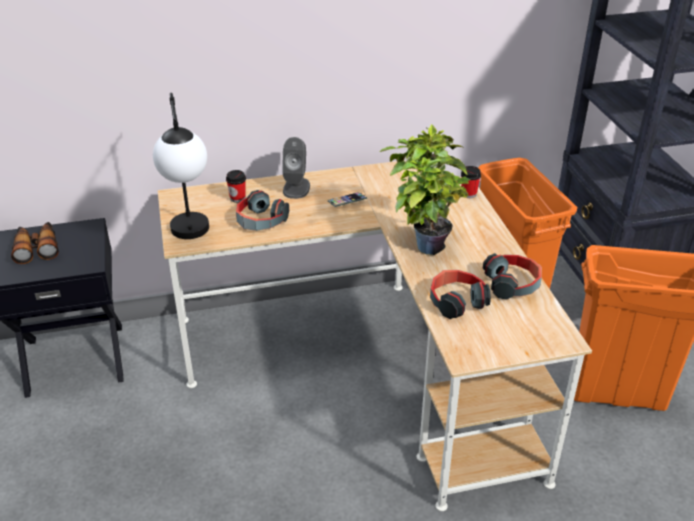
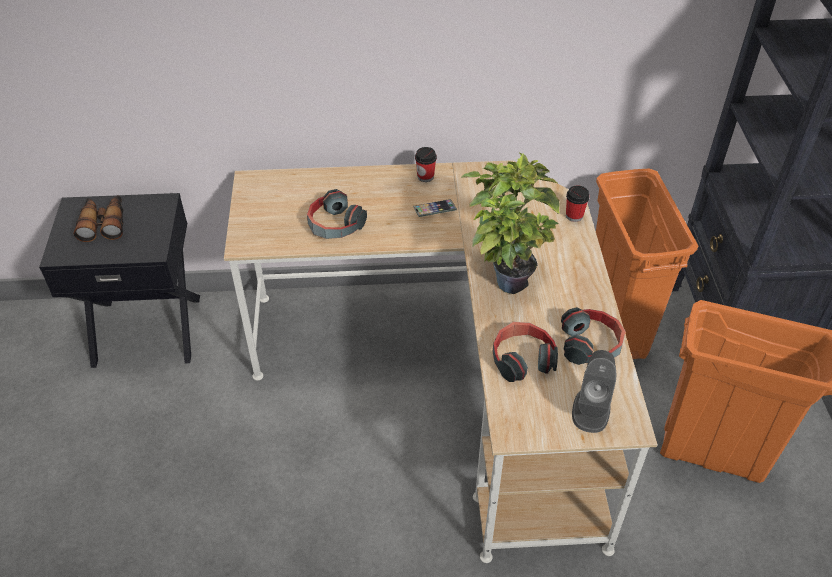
camera: 10 degrees right, 10 degrees up
(191, 237) = (257, 237): table lamp -> none
(237, 198) = (317, 192): cup -> cup (425, 176)
(296, 188) = (383, 185): grey speaker -> grey speaker (591, 409)

